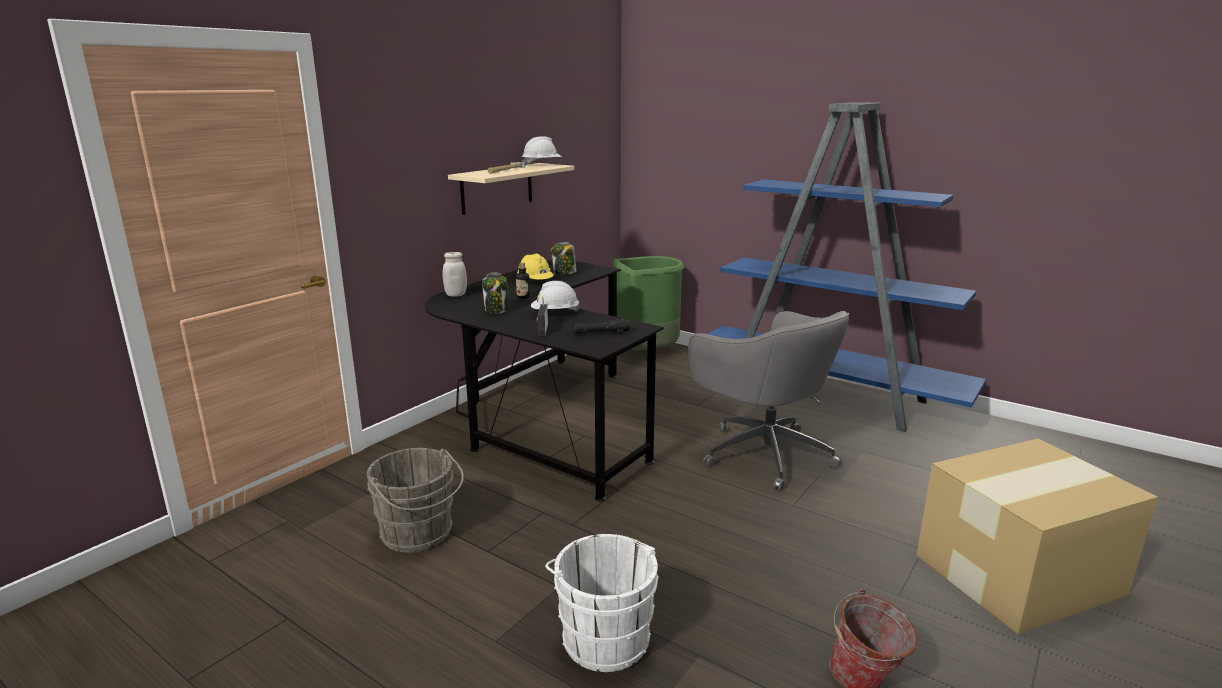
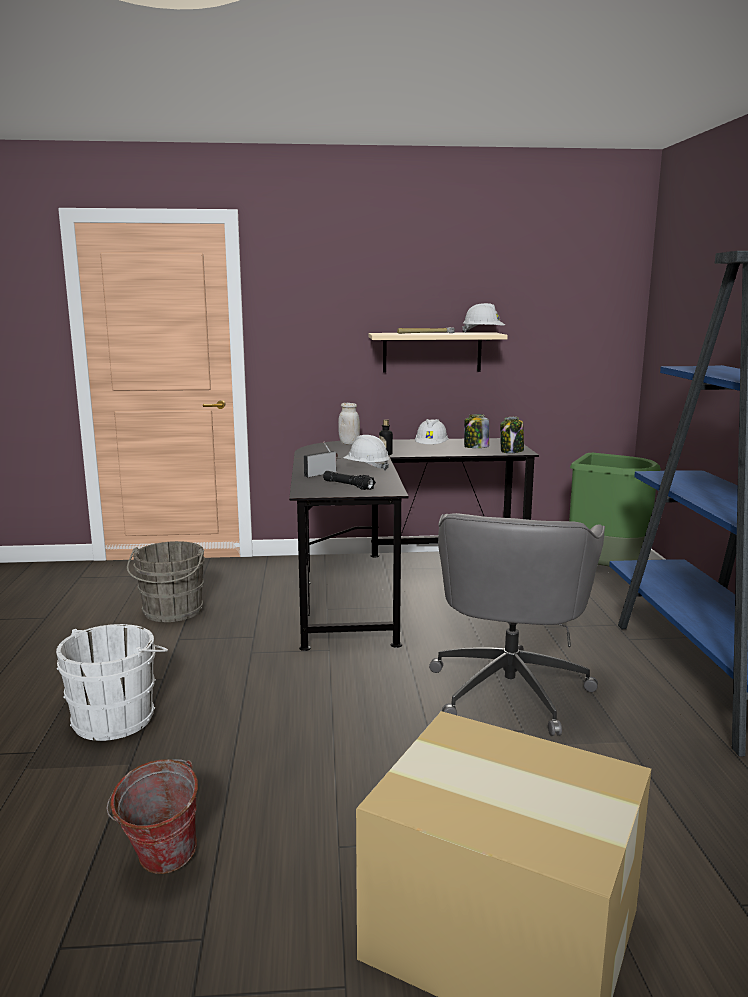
camera: 50 degrees right, 5 degrees down
(497, 310) = (339, 457): jar -> jar (511, 451)
(535, 282) = (431, 448): yellow hard hat -> white hard hat

